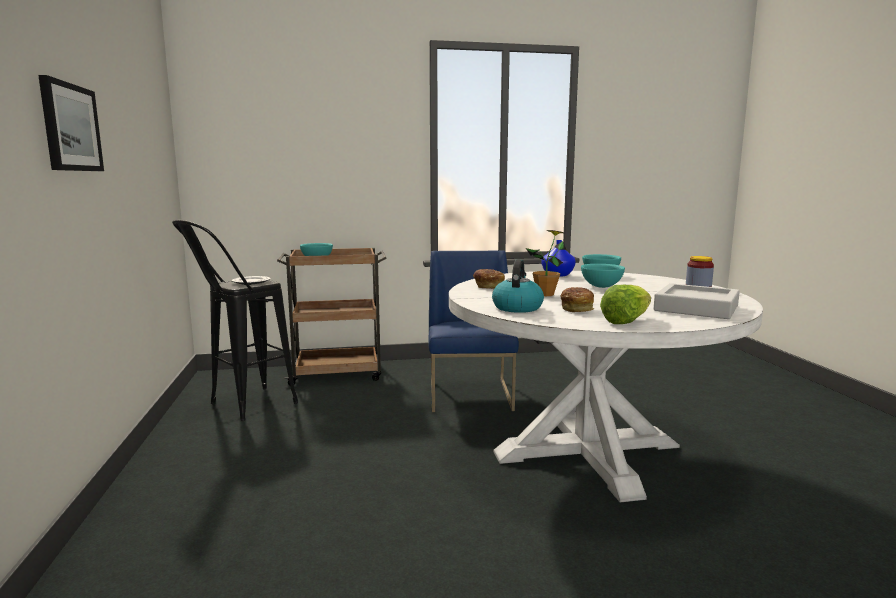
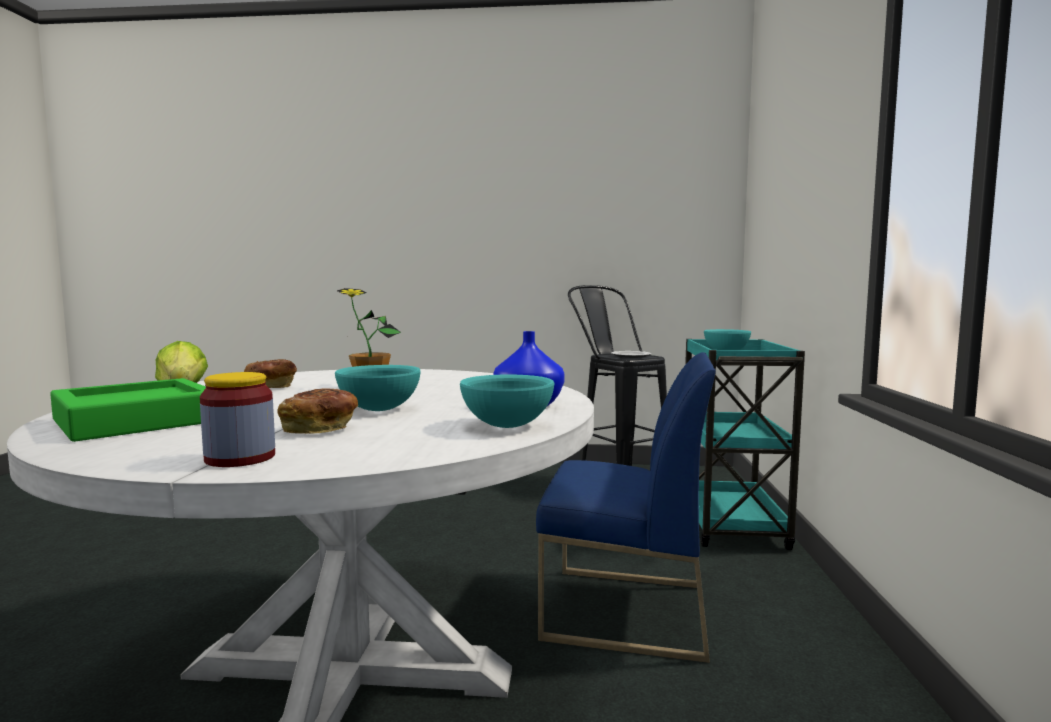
camera: 105 degrees right, 5 degrees down
(70, 127) = (491, 218): picture -> none
(338, 373) = (731, 525): brown cart -> turquoise cart
(488, 286) = (461, 378): bread -> bread (320, 429)
(517, 307) = (323, 376): kettle -> none
(696, 308) = (136, 421): grey tray -> green tray

